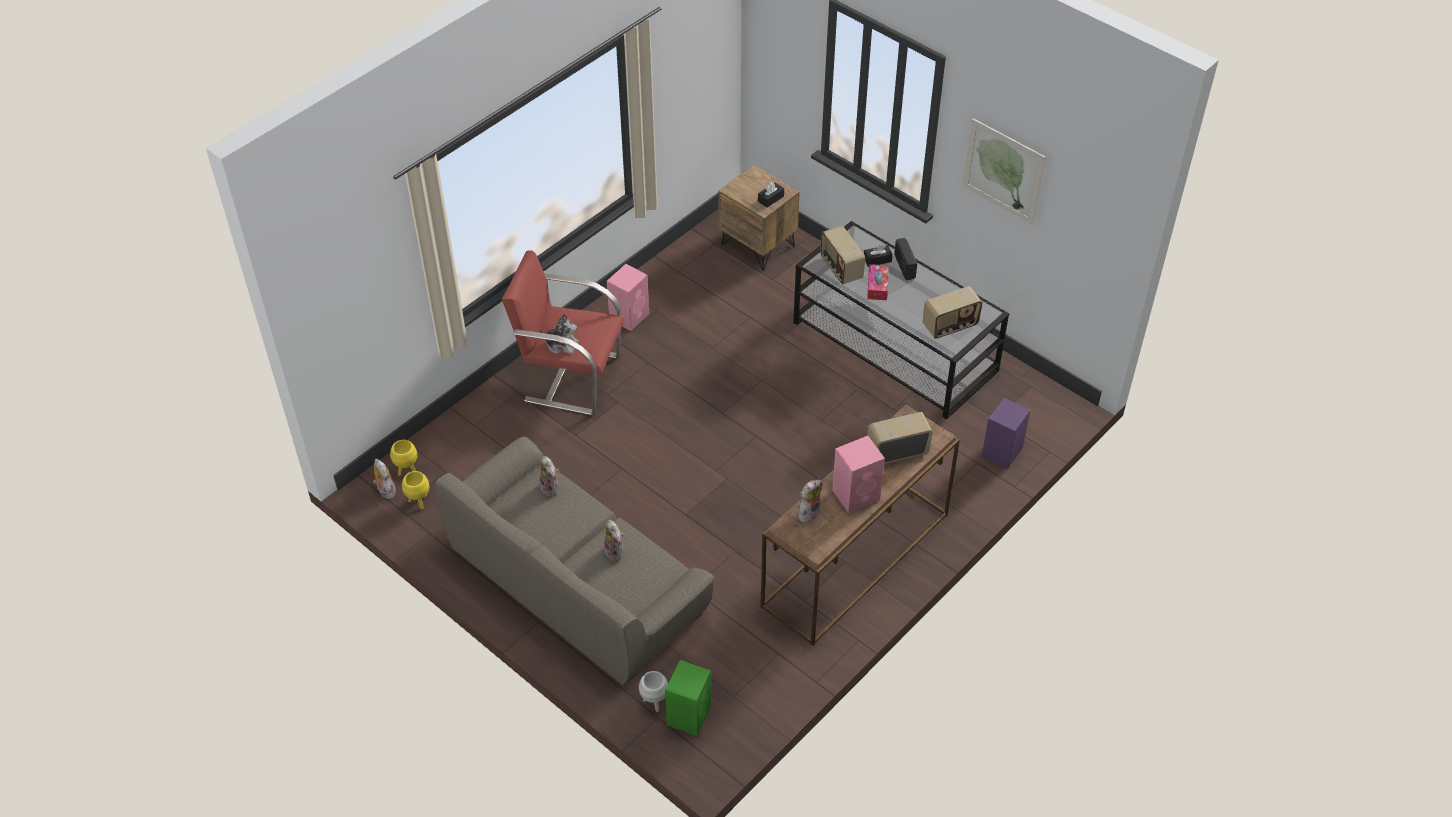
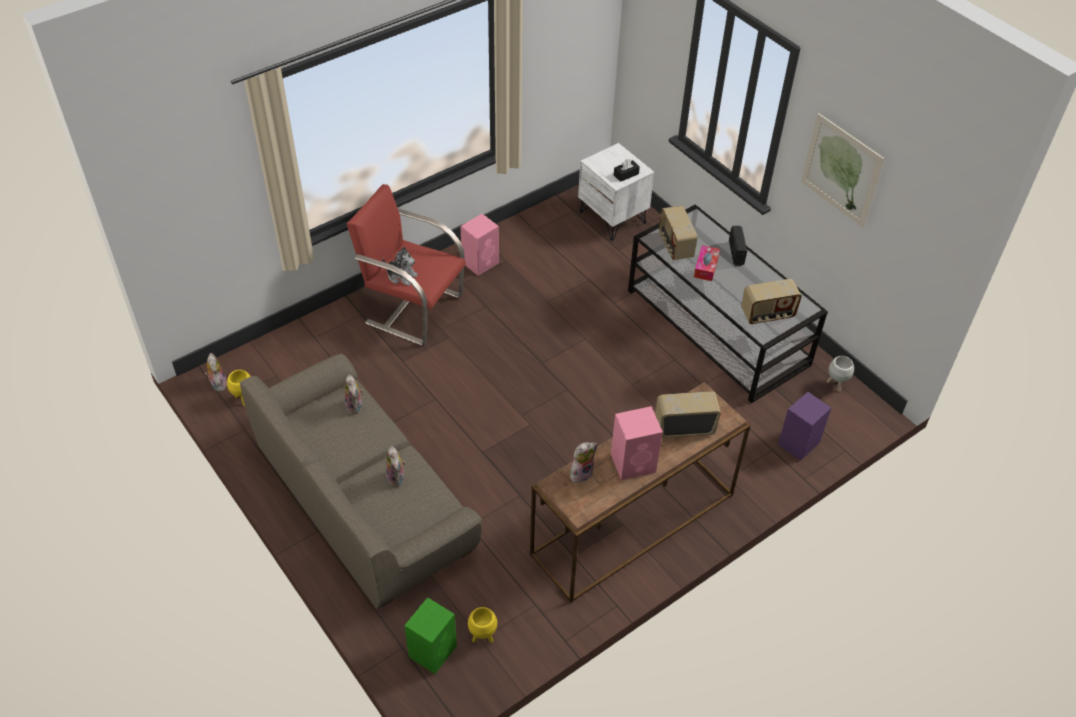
camera: 10 degrees right, 0 degrees up
(407, 470) = (242, 368): yellow planter -> yellow planter (482, 636)
(654, 702) = (403, 631): white planter -> white planter (836, 384)
(758, 245) = (613, 218): brown nightstand -> white nightstand
(877, 260) = (711, 243): black tissue box -> none

